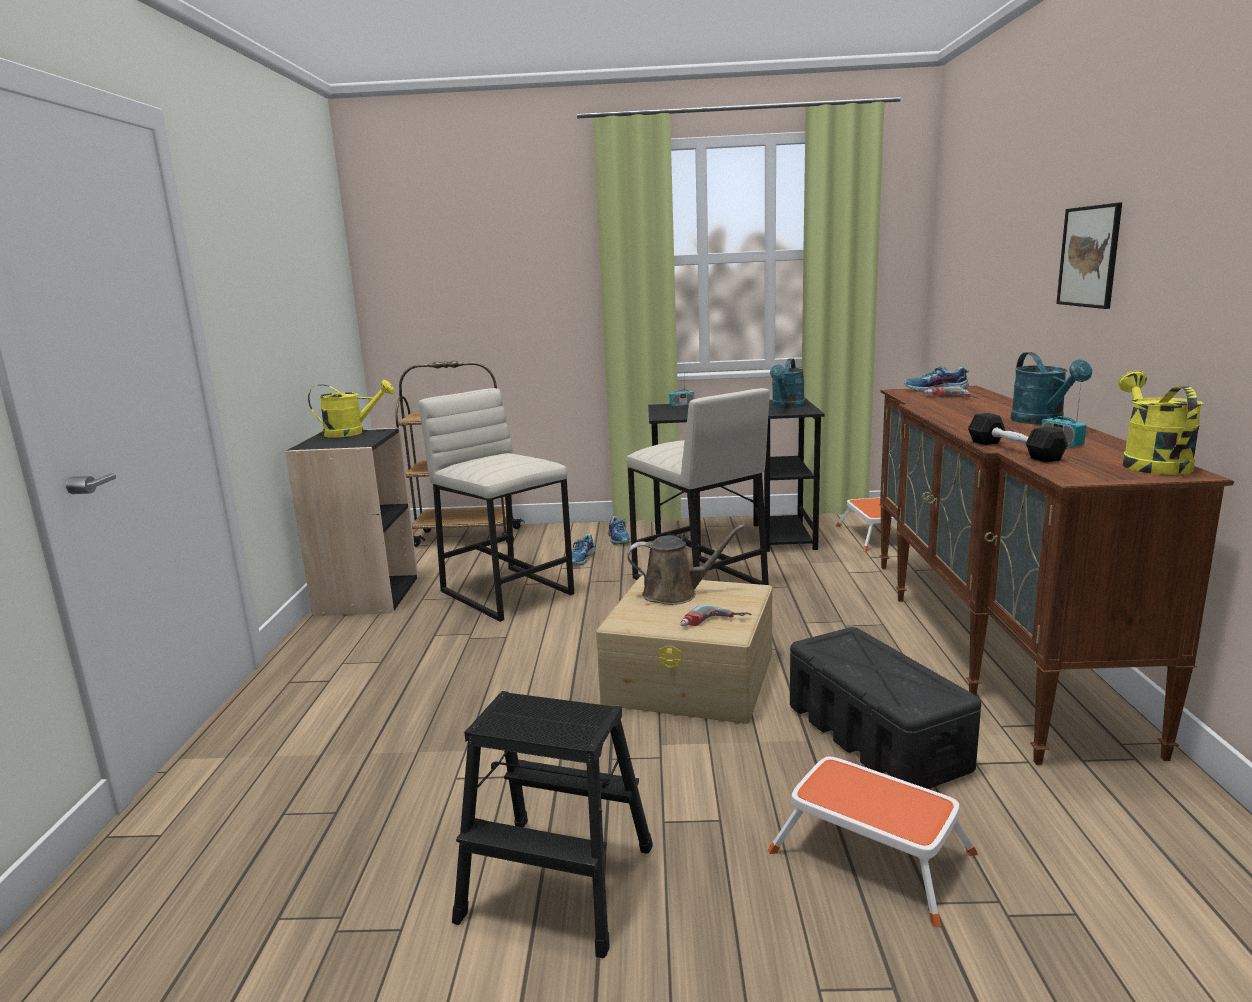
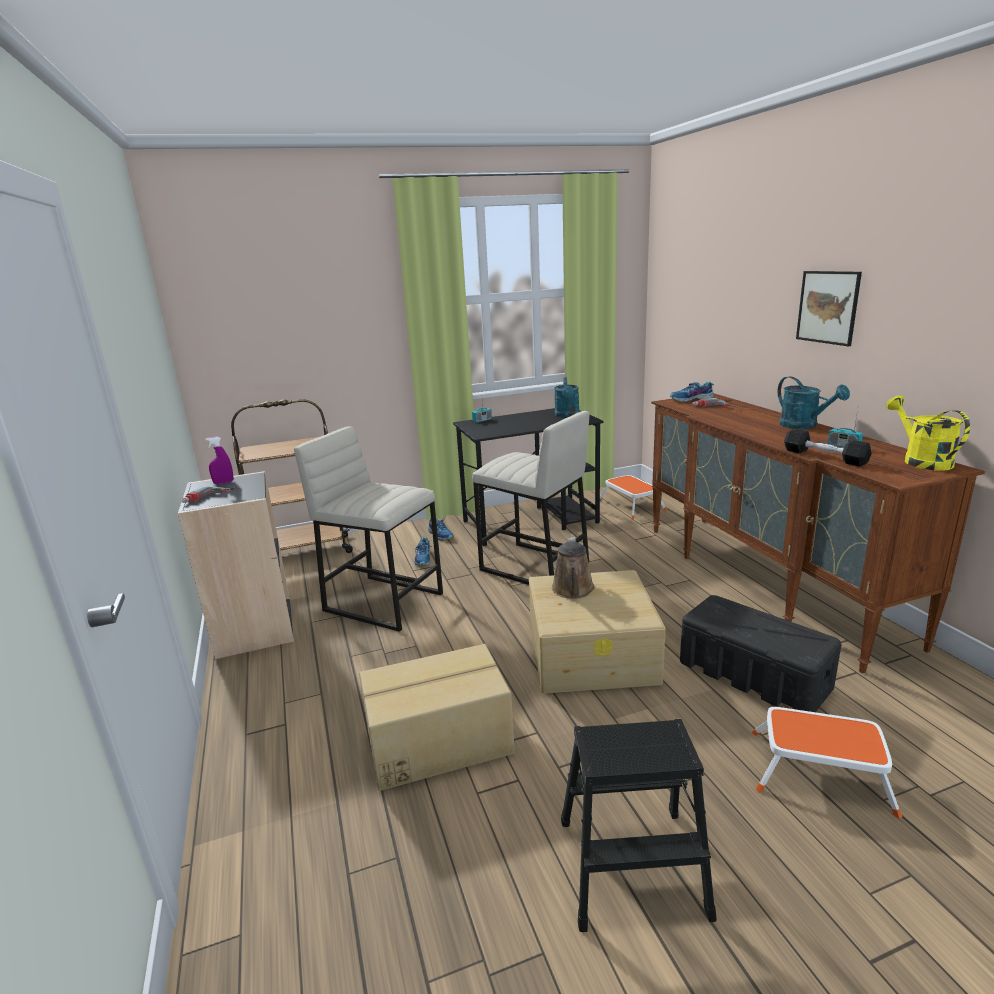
camera: 20 degrees left, 5 degrees up
(352, 433) = (223, 482): yellow watering can -> purple spray bottle
(456, 724) = (438, 741): none -> cardboard box
(675, 594) = (573, 590): brown watering can -> brown watering can turned 120 degrees clockwise
(714, 624) = (626, 613): power drill -> power drill (211, 498)

